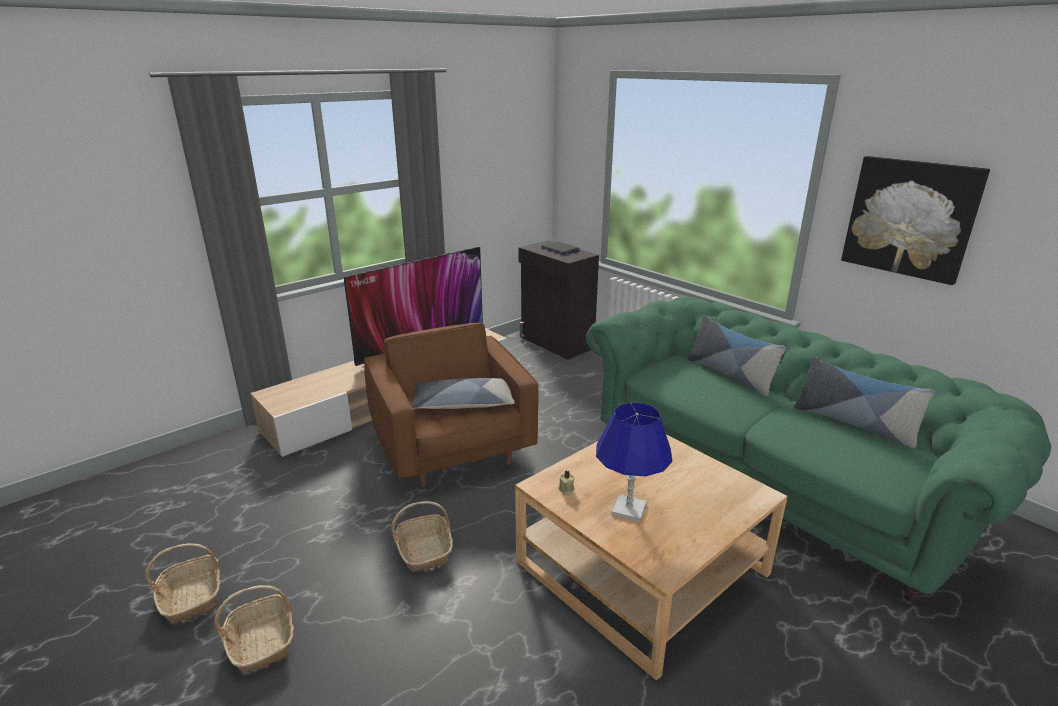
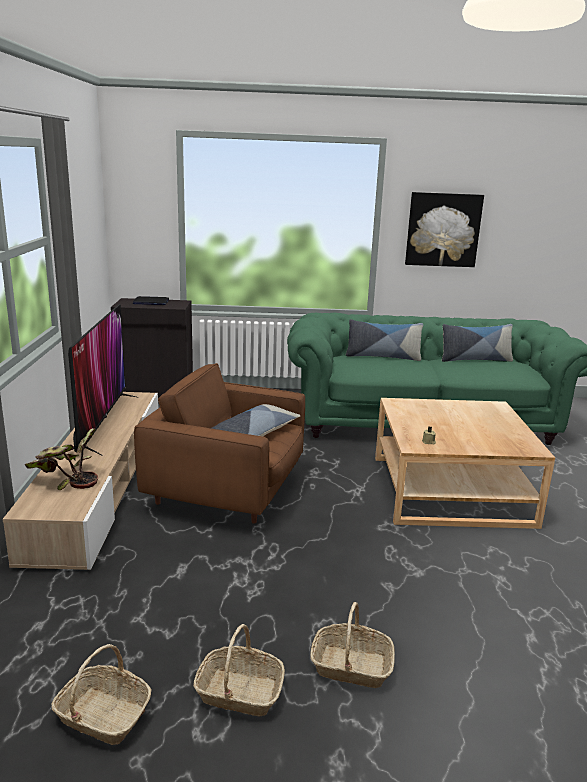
camera: 50 degrees left, 5 degrees down
(321, 383) = (66, 480): none -> potted plant
(424, 550) = (335, 552): basket -> basket (102, 715)
(629, 509) = (471, 436): blue table lamp -> none

